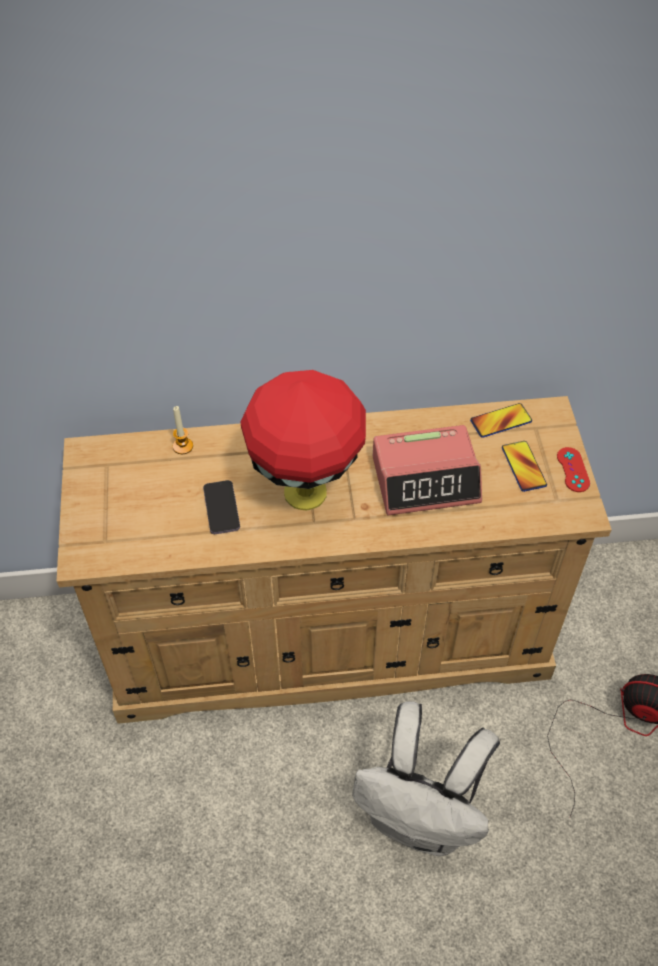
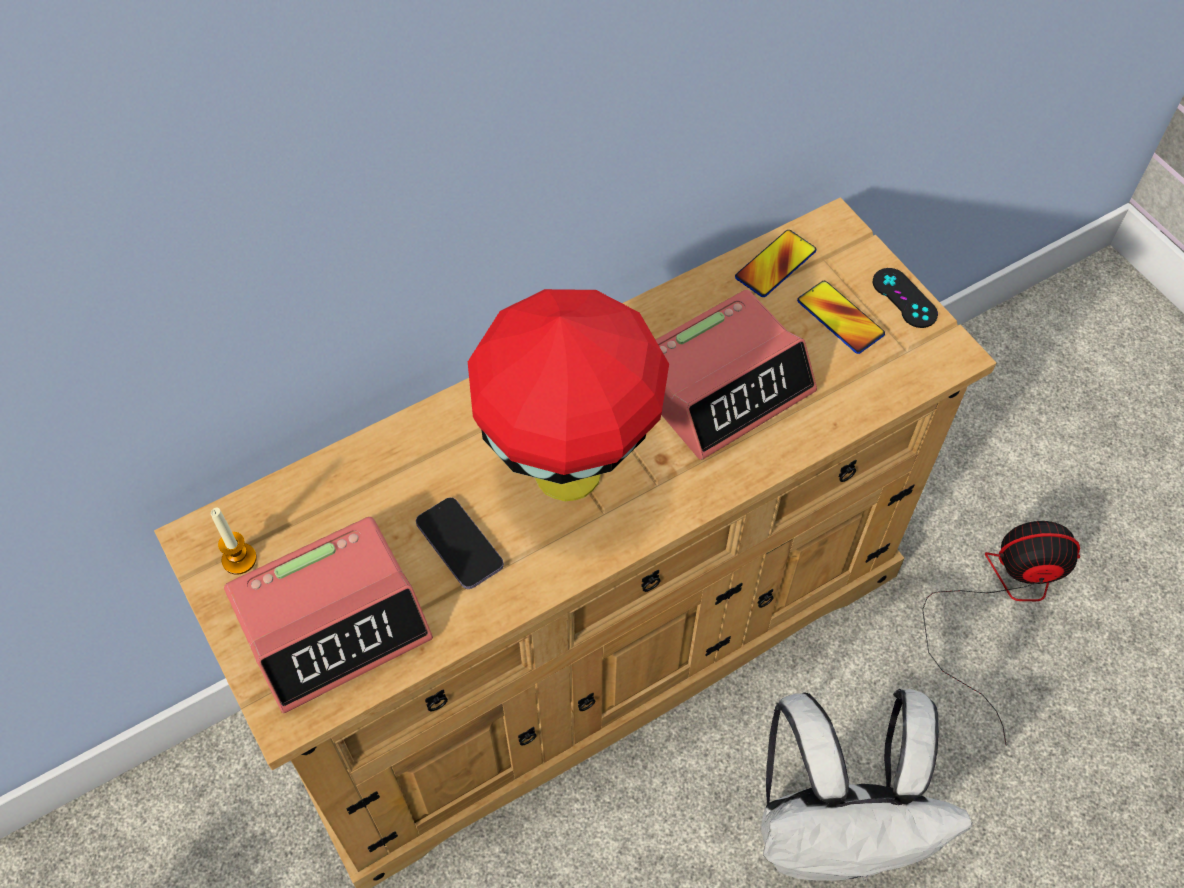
camera: 25 degrees left, 5 degrees up
(130, 522) = (334, 622): none -> alarm clock
(183, 446) = (348, 472): candle -> candle (239, 559)
(573, 470) = (904, 298): red game controller -> black game controller

